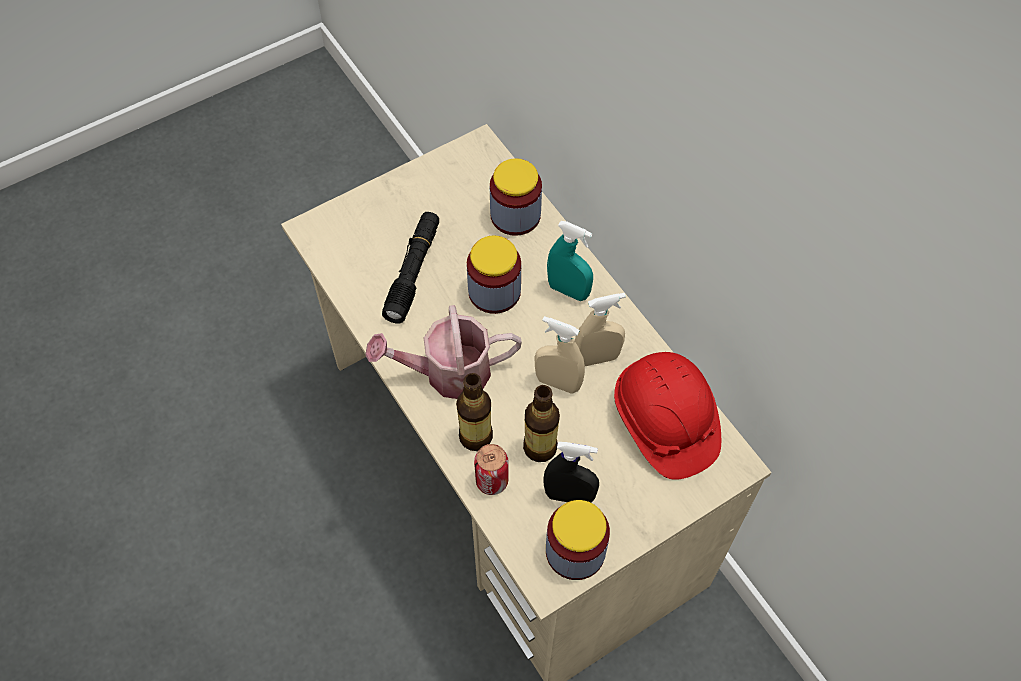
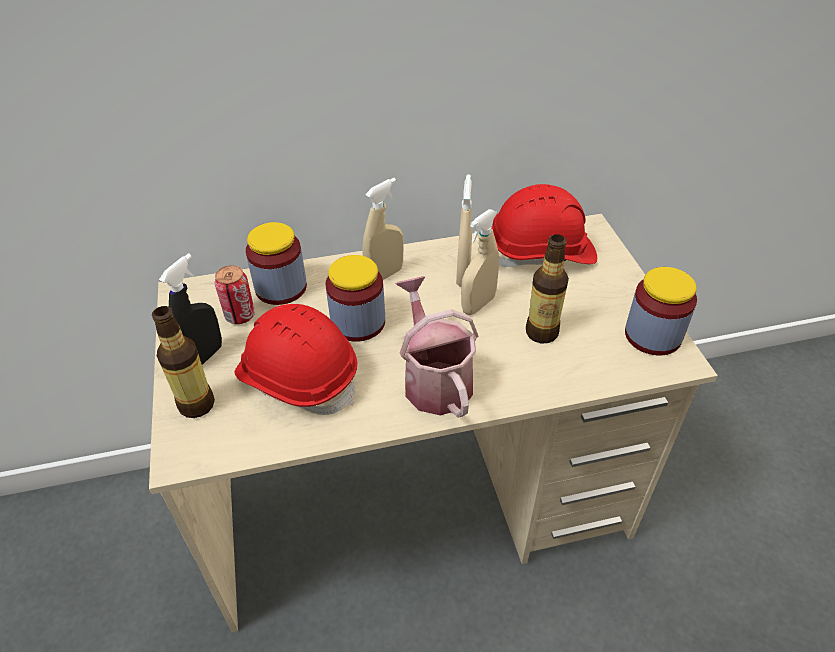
camera: 70 degrees left, 15 degrees down
(413, 272) = (298, 377): black flashlight -> red hard hat
(448, 373) = (434, 378): watering can -> watering can turned 150 degrees clockwise
(475, 436) = (515, 374): bottle -> bottle (196, 404)
(492, 481) = (568, 374): can -> can (240, 316)
(568, 291) = (384, 275): turquoise spray bottle -> beige spray bottle
(569, 496) = (597, 326): black spray bottle -> black spray bottle (204, 357)

